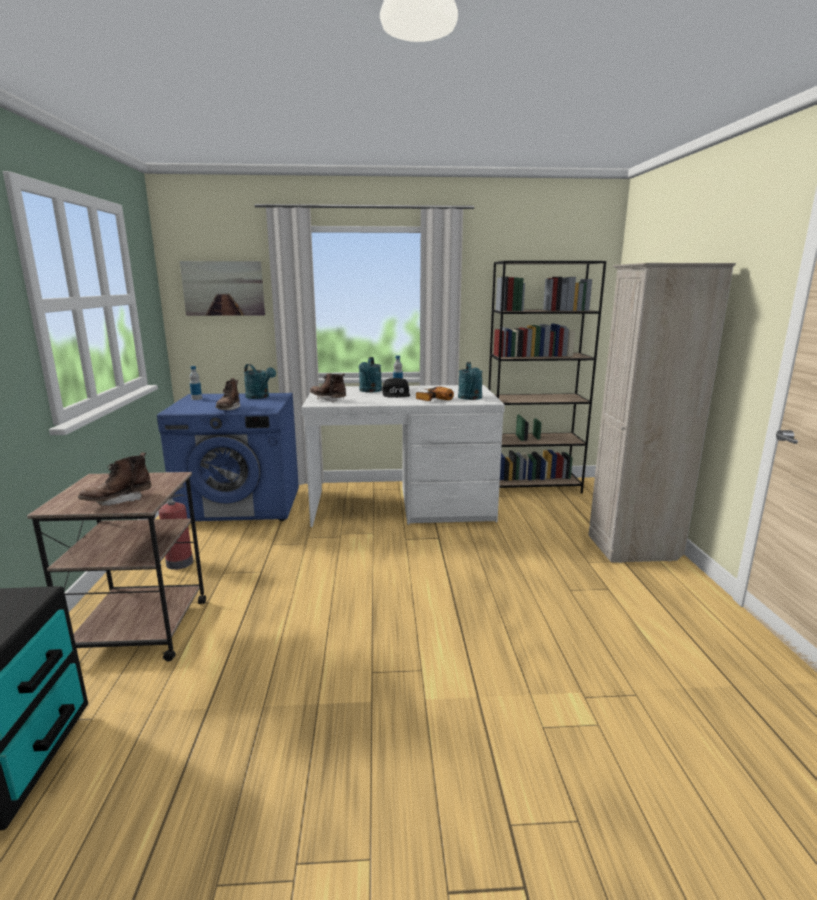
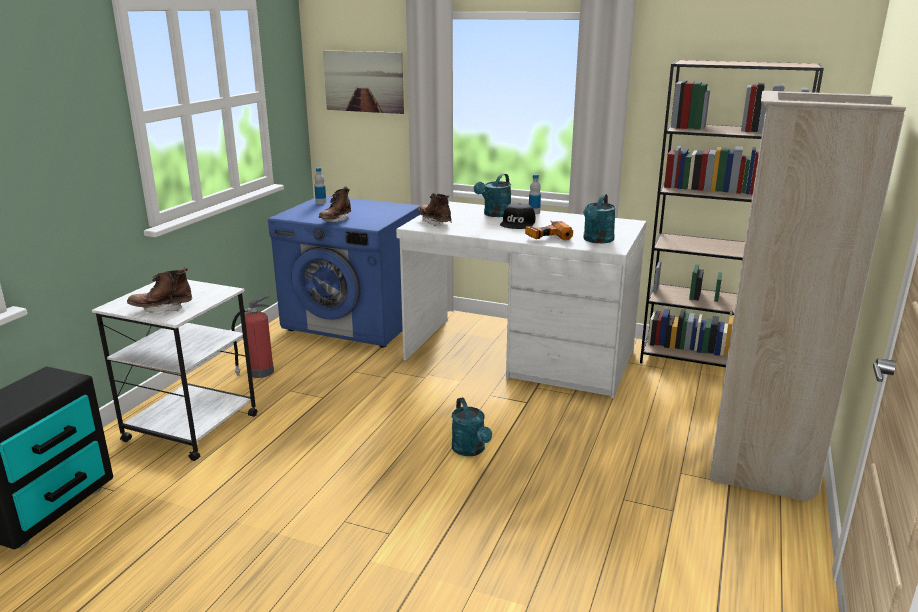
camera: 25 degrees right, 5 degrees up
(142, 628) = (192, 426): brown cart -> white cart
(260, 397) = (381, 207): turquoise watering can -> turquoise watering can (471, 450)

